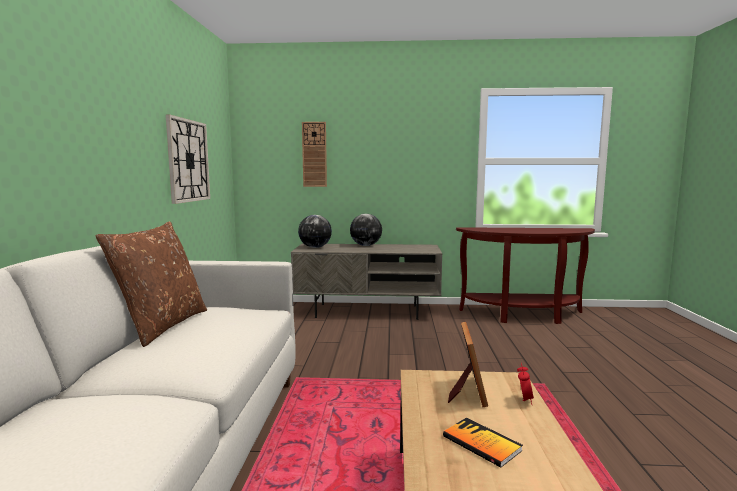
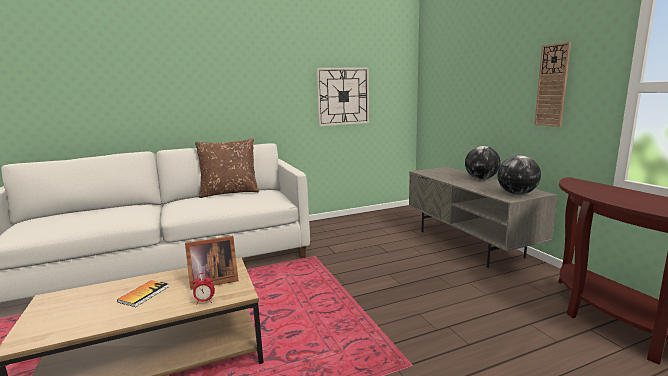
camera: 65 degrees right, 5 degrees up
(314, 154) = (463, 84): wall clock -> wall clock (552, 85)
(315, 247) = (438, 171): globe -> globe (517, 194)

